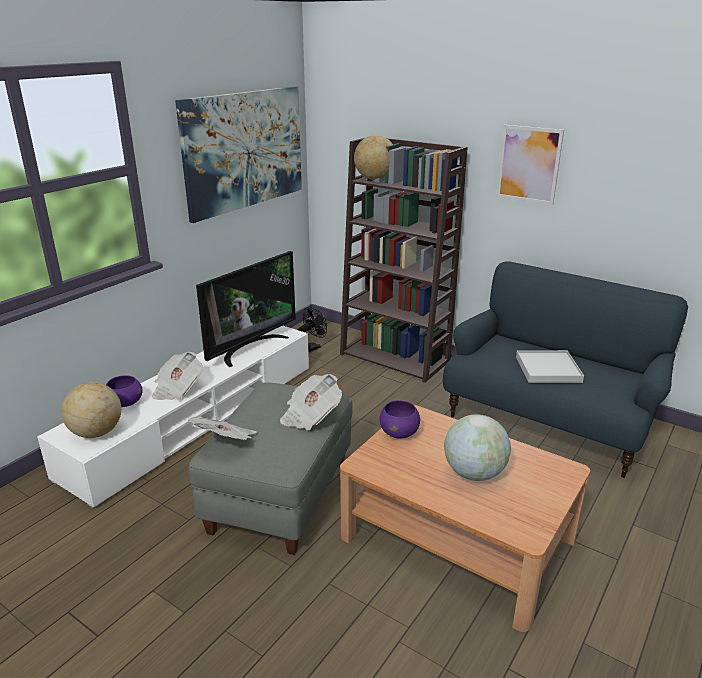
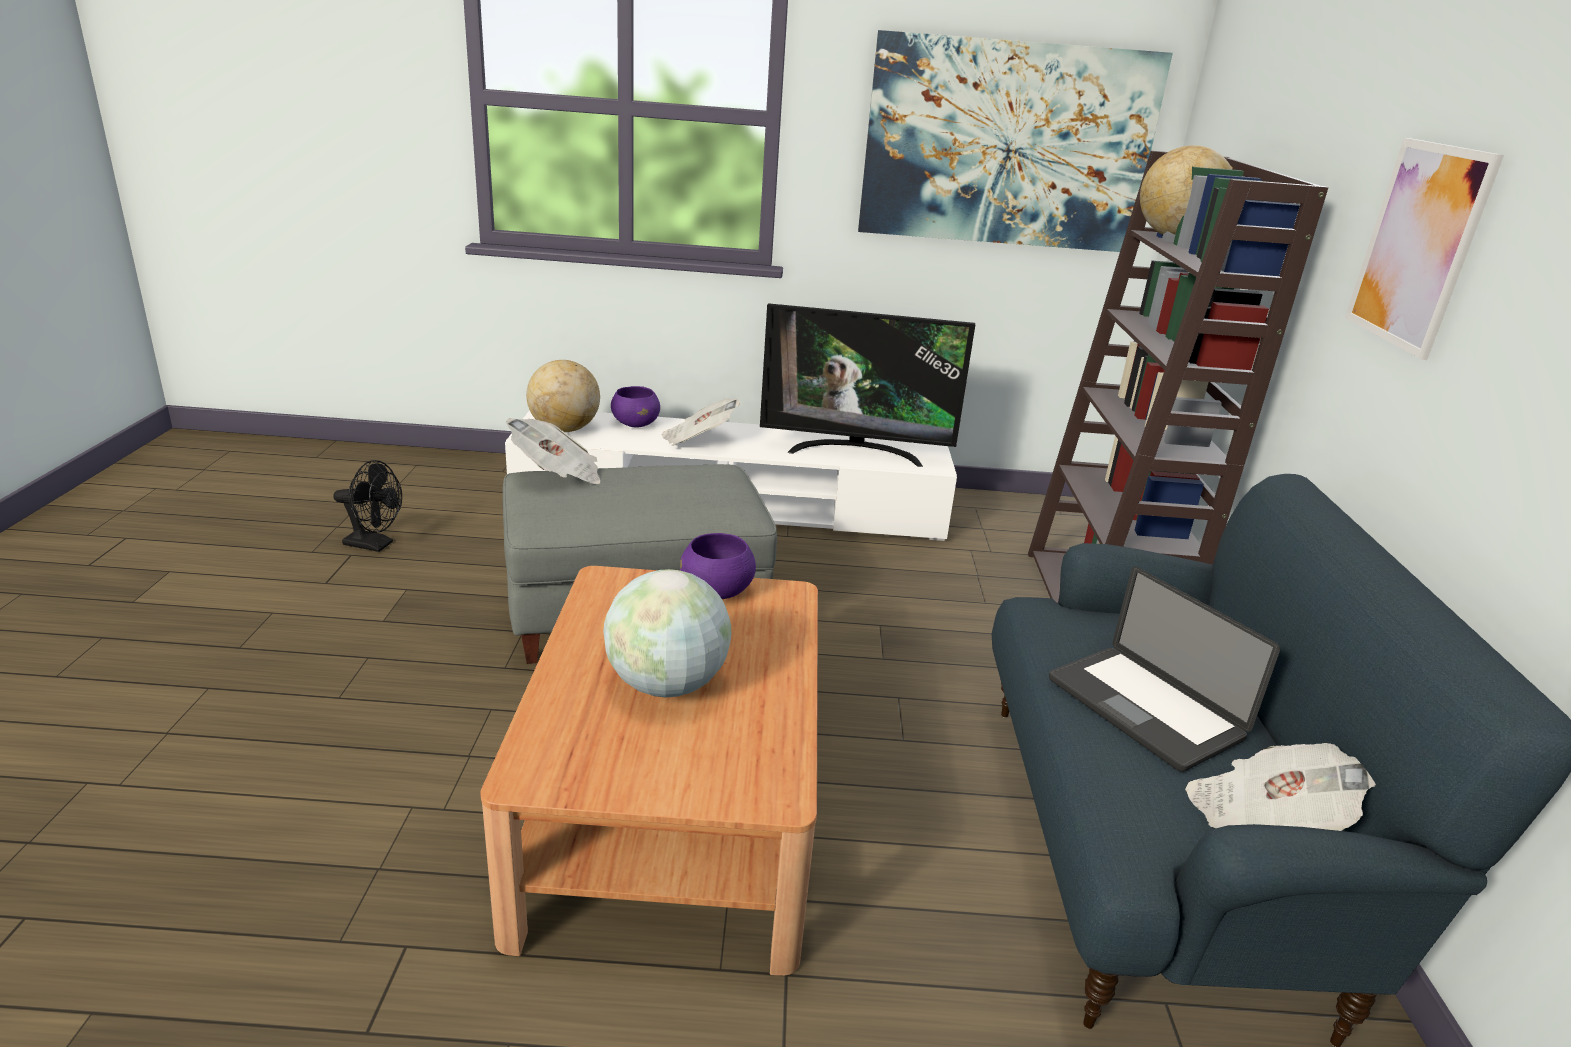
camera: 55 degrees right, 0 degrees up
(310, 416) = (673, 508): newspaper -> newspaper (1263, 821)
(312, 347) = (1010, 526): black fan -> black fan (375, 545)
(548, 369) = (1143, 709): white tray -> laptop

